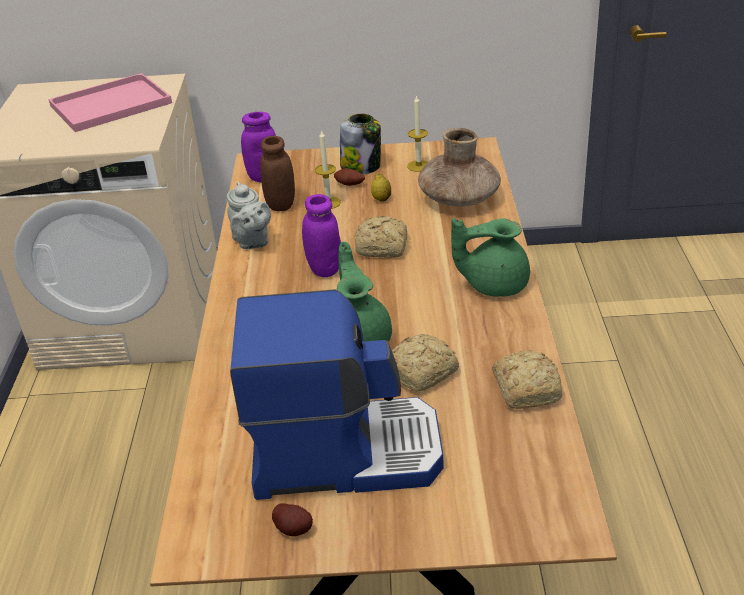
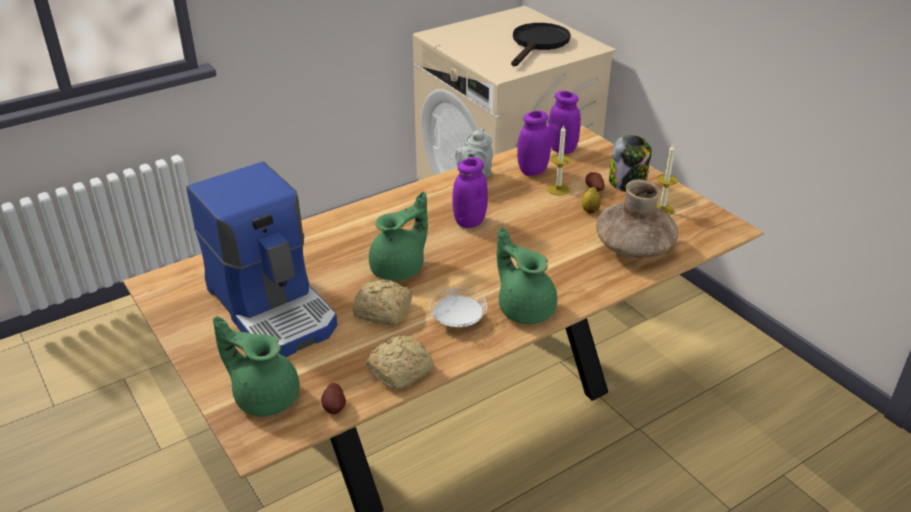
camera: 55 degrees right, 0 degrees up
(112, 103) = (538, 44): pink tray -> black frying pan
(281, 205) = (533, 171): brown jar -> purple jar
(294, 528) = (191, 315): potato -> potato (334, 407)
(383, 247) = (523, 237): bread -> none
(478, 328) = (458, 320): none -> white plate
(498, 501) = (265, 396): none -> green teapot

